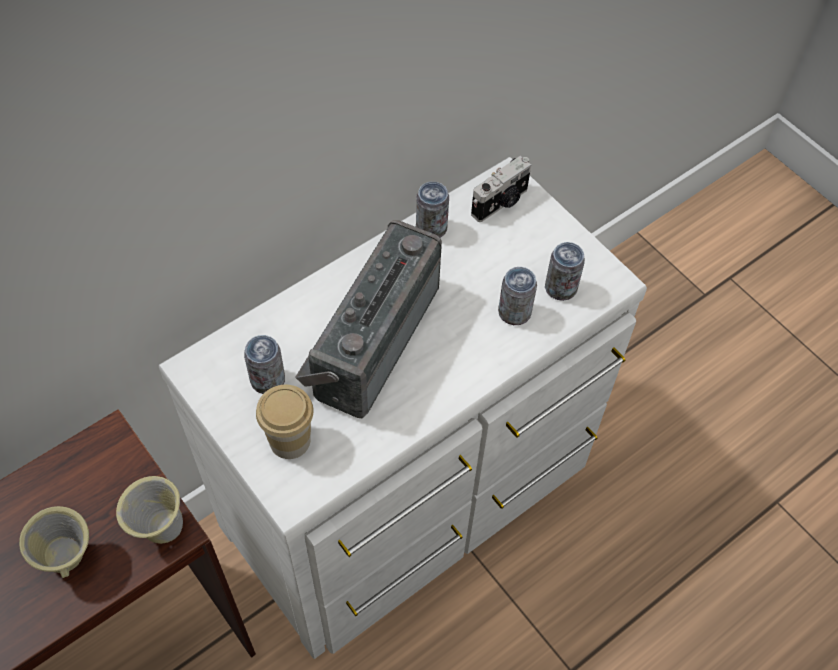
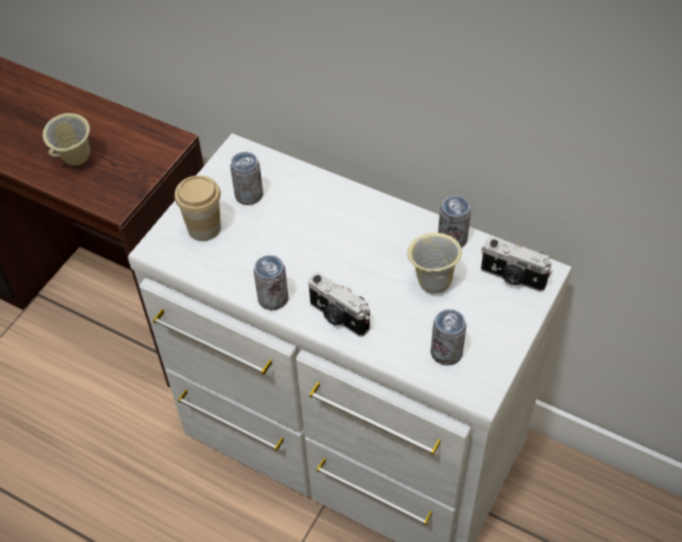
camera: 70 degrees right, 5 degrees down
(159, 529) = (116, 195): beige mug -> beige mug (431, 281)
(369, 337) = (319, 240): radio -> none
(477, 359) = (338, 317): none -> camera
(514, 312) = (400, 327): can -> can (273, 299)

